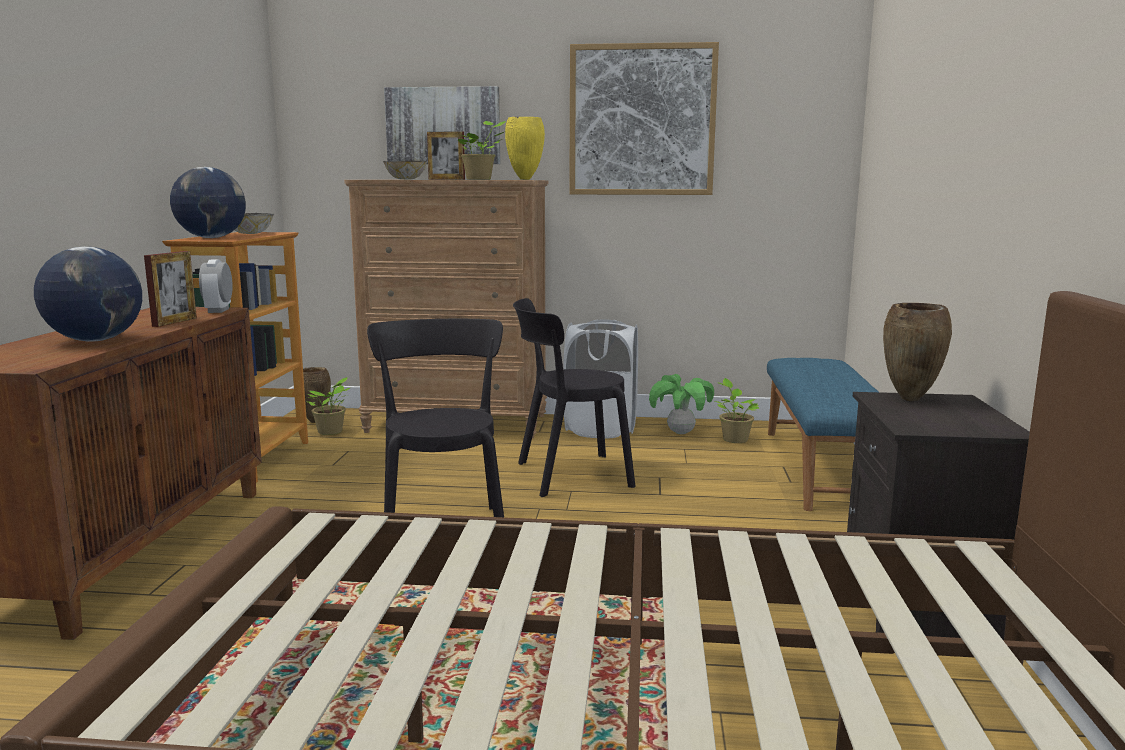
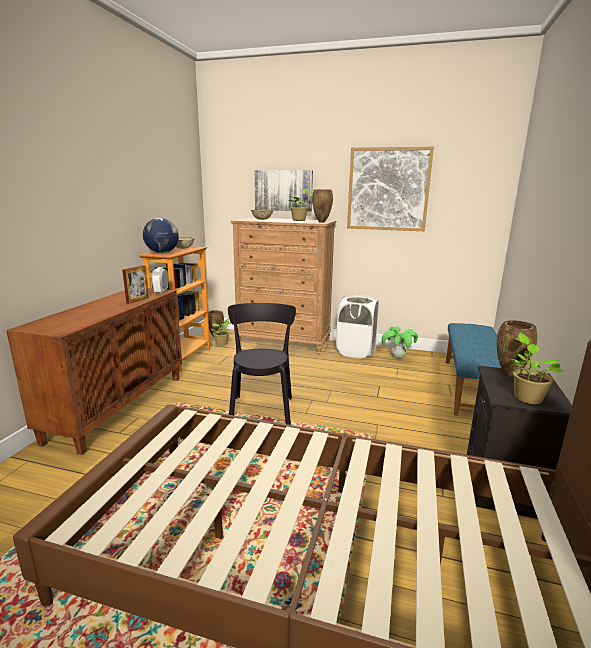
camera: 10 degrees right, 5 degrees up
(96, 340) = (97, 313): globe -> none
(446, 179) = (284, 218): picture frame -> none
(525, 179) = (321, 222): yellow vase -> brown vase
(568, 475) = (332, 380): black chair -> none
(734, 439) = (426, 364): potted plant -> potted plant (526, 397)

